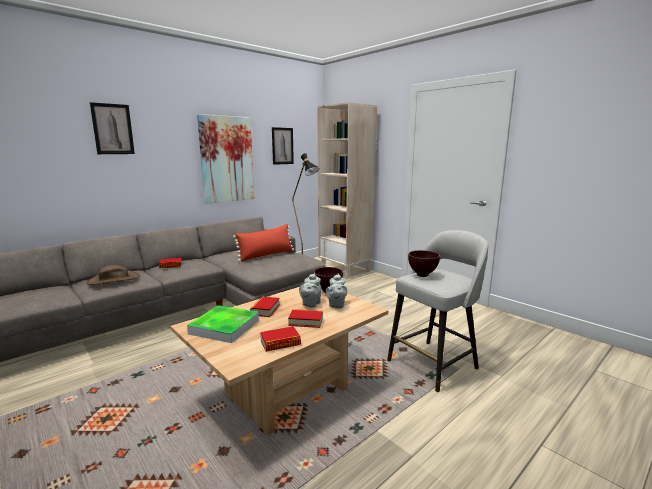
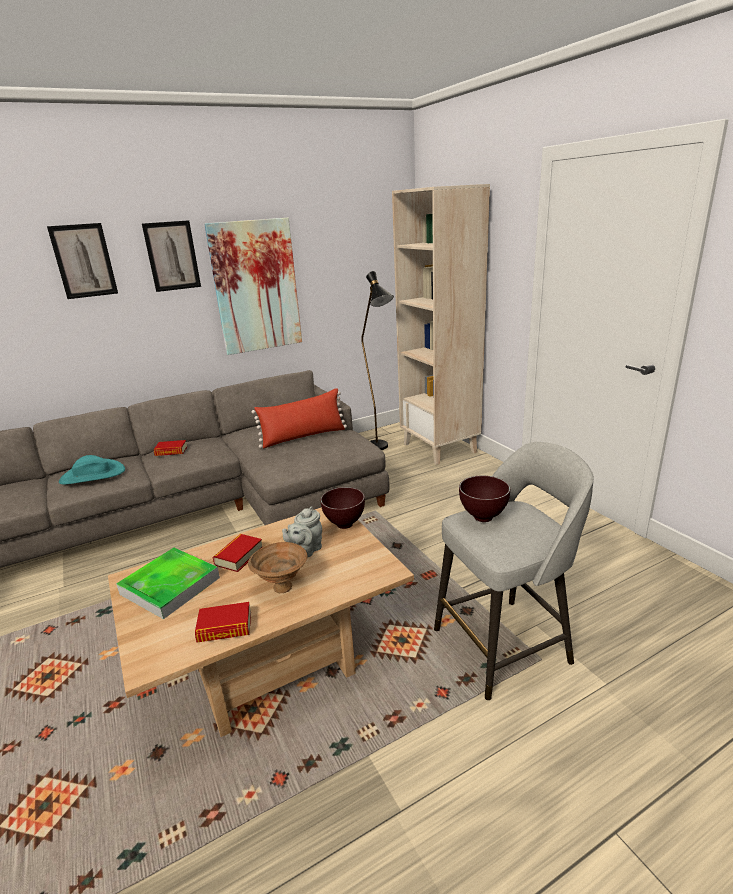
camera: 15 degrees right, 10 degrees up
(114, 280) = (92, 475): brown hat -> turquoise hat
(282, 146) = (345, 256): picture -> picture (172, 256)
(306, 321) = (281, 587): book -> brown bowl
(336, 305) = (341, 556): grey teapot -> none

